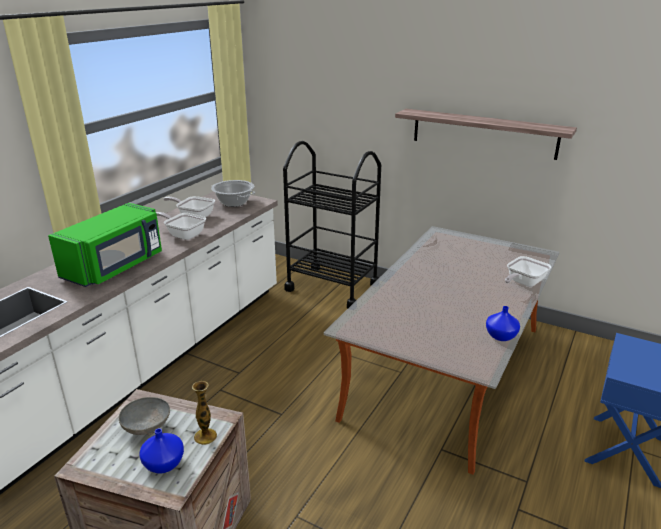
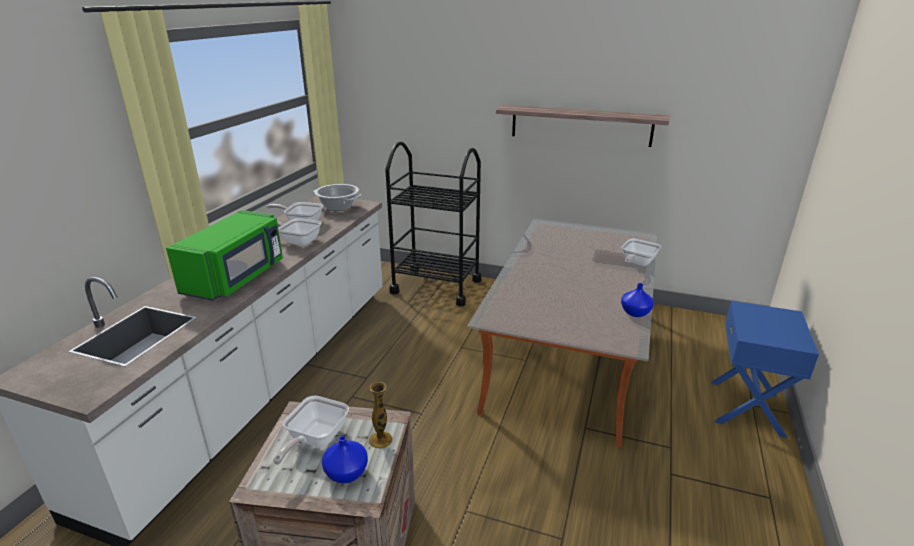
camera: 10 degrees left, 0 degrees up
(146, 429) = (314, 440): grey bowl -> frying pan

